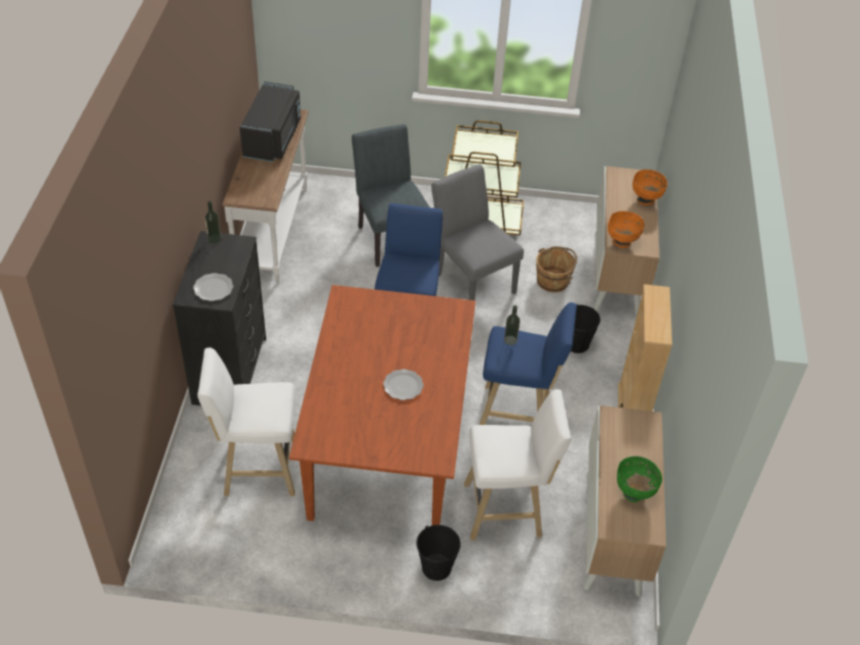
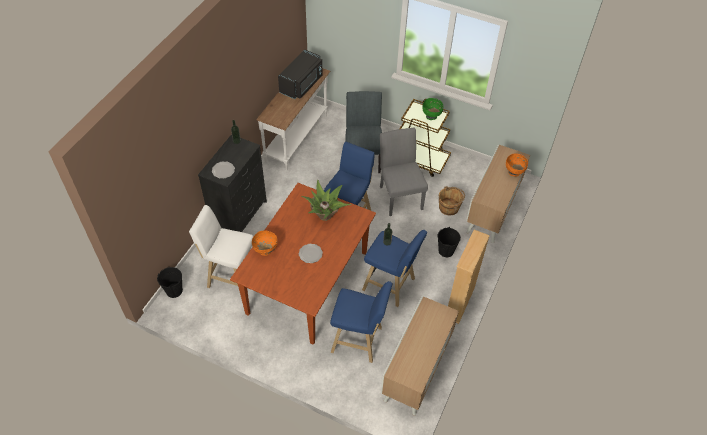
camera: 20 degrees right, 5 degrees up
(399, 322) = (325, 214): none -> potted plant
(436, 567) = (305, 362): black bucket -> black bucket (174, 290)
(507, 510) = (359, 341): white stool -> blue stool
(622, 242) = (485, 197): orange bowl -> orange bowl (265, 251)
(634, 493) = (418, 355): green bowl -> green bowl (431, 116)

